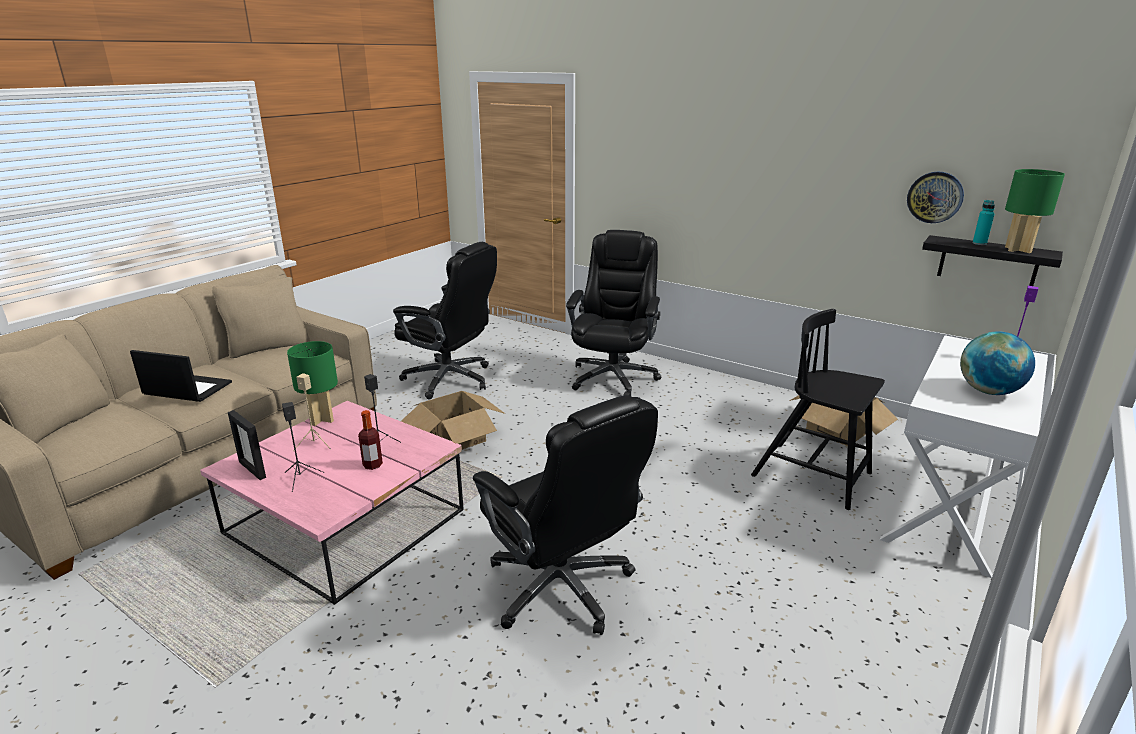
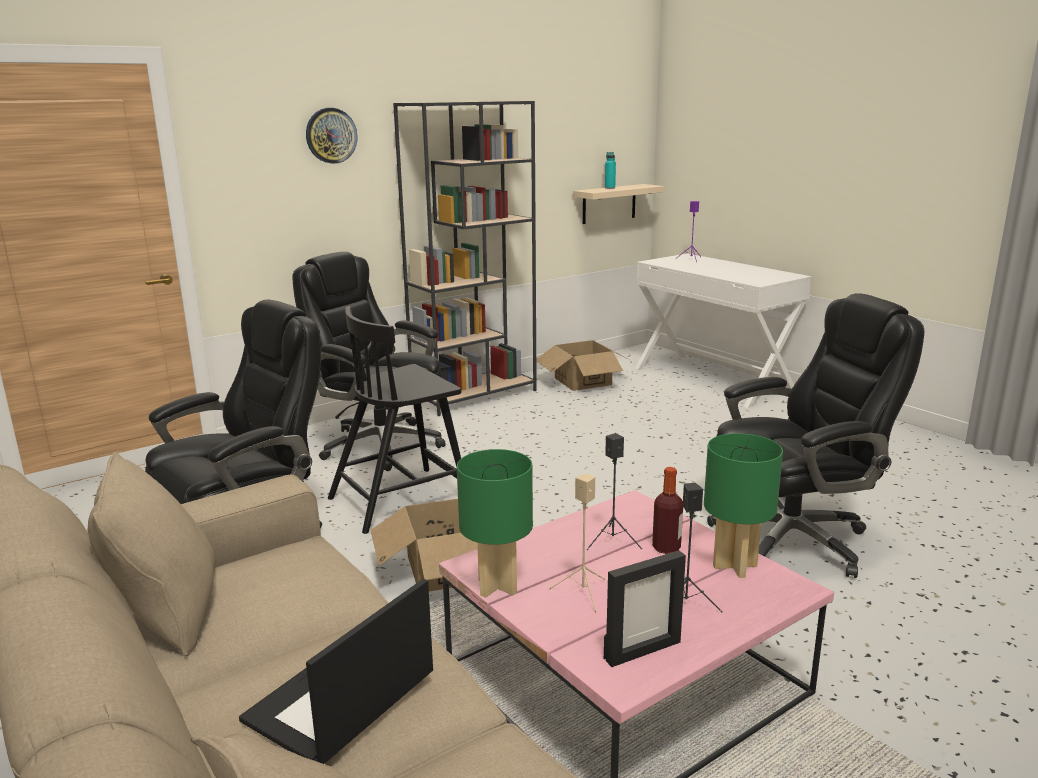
camera: 70 degrees left, 5 degrees down
(741, 389) = (475, 395): none -> bookcase
(813, 475) = (650, 406): black chair -> black chair (401, 499)
(935, 197) = (571, 157): wall clock -> wall clock (331, 135)
(988, 262) = (609, 204): black shelf -> beige shelf
(989, 391) = (743, 271): globe -> none
(1018, 250) = (634, 186): green table lamp -> green table lamp (735, 565)

